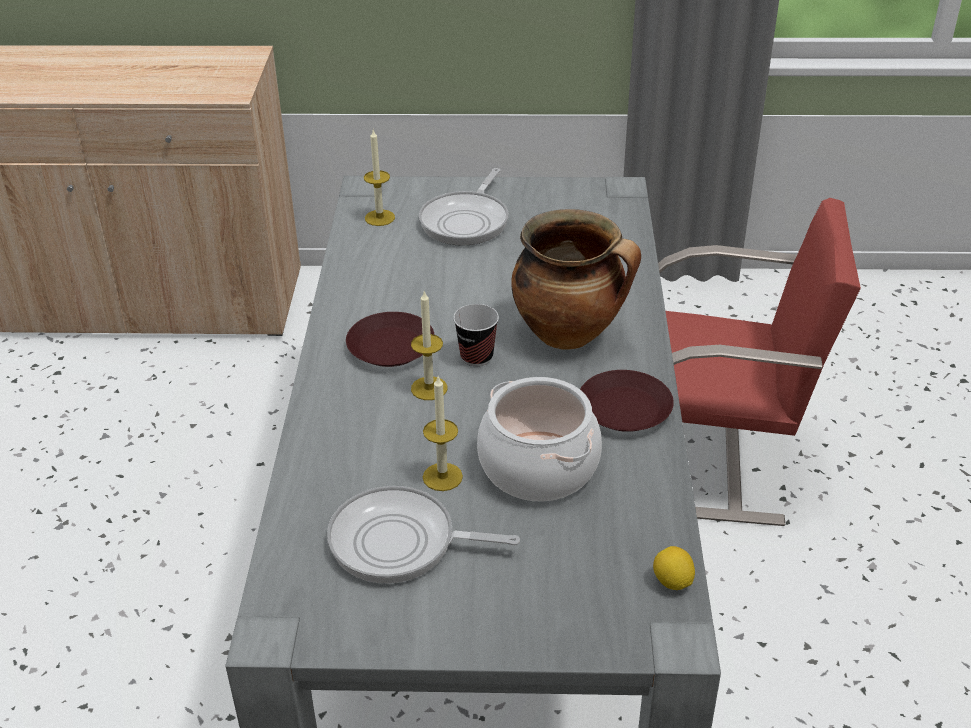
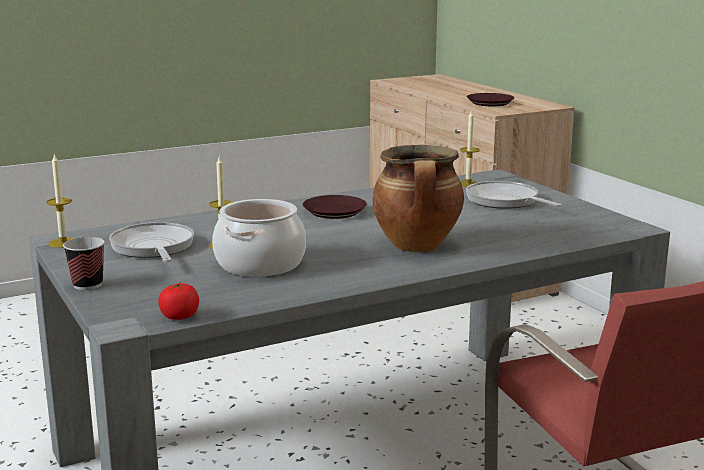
camera: 60 degrees right, 20 degrees down
(429, 388) = (305, 227): candle -> candle (63, 243)
(467, 221) = (505, 201): frying pan -> frying pan turned 60 degrees clockwise
(476, 357) = (354, 230): cup -> cup (87, 285)
(623, 409) = (352, 274): brown plate -> brown plate (489, 103)
(672, 582) = (180, 316): lemon -> tomato

